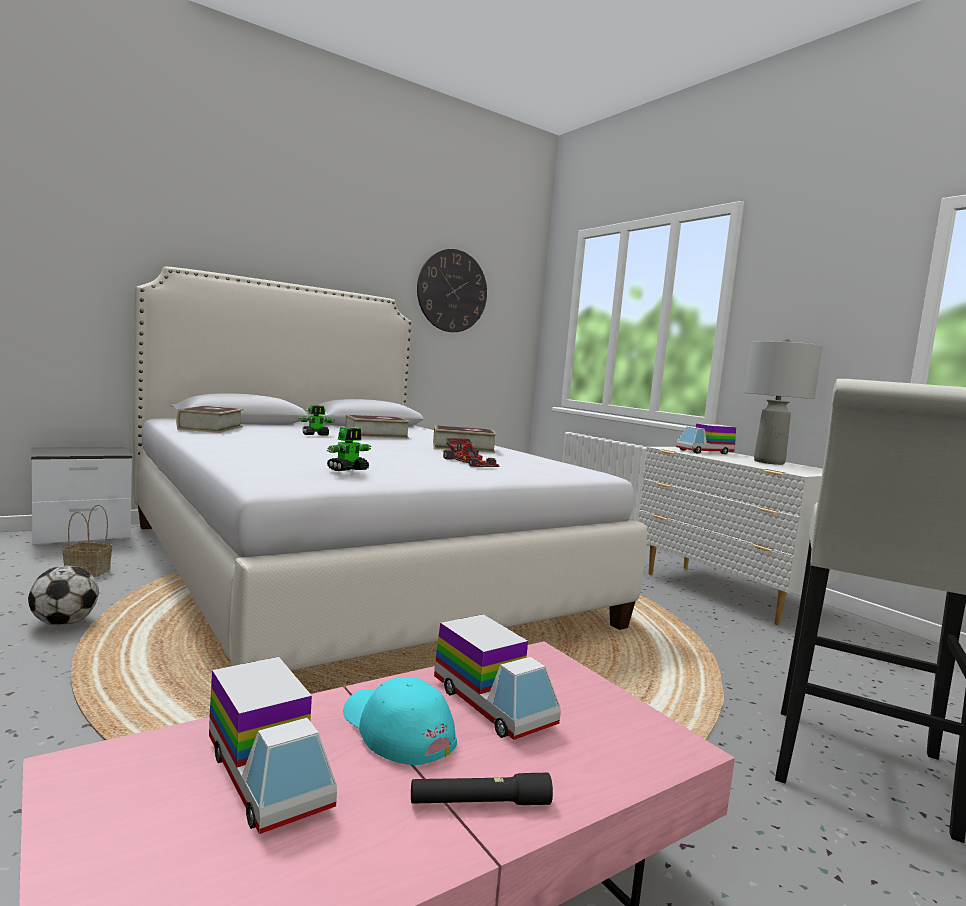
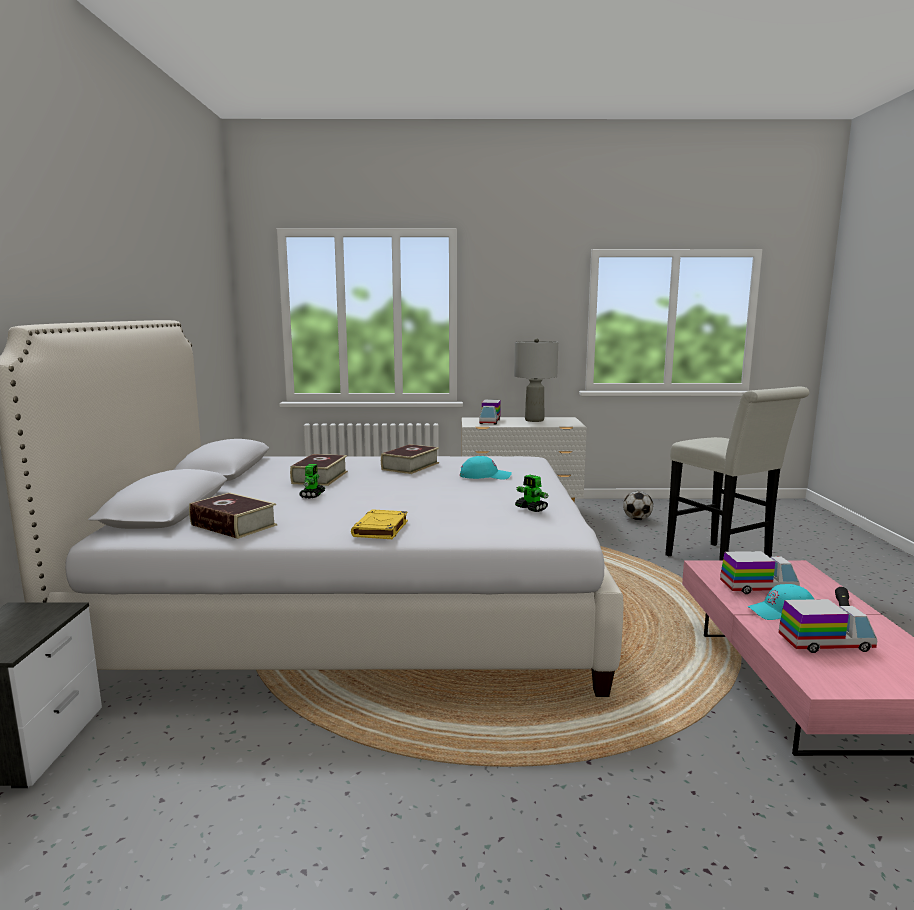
camera: 55 degrees left, 5 degrees up
(64, 623) = (365, 767): football -> football (637, 519)
(89, 571) = (206, 746): basket -> none
(228, 445) = (380, 529): none -> yellow book
(348, 469) = (531, 508): toy robot -> toy robot turned 150 degrees clockwise
(452, 291) = (192, 299): wall clock -> none
(471, 462) = (485, 476): toy car -> turquoise cap

